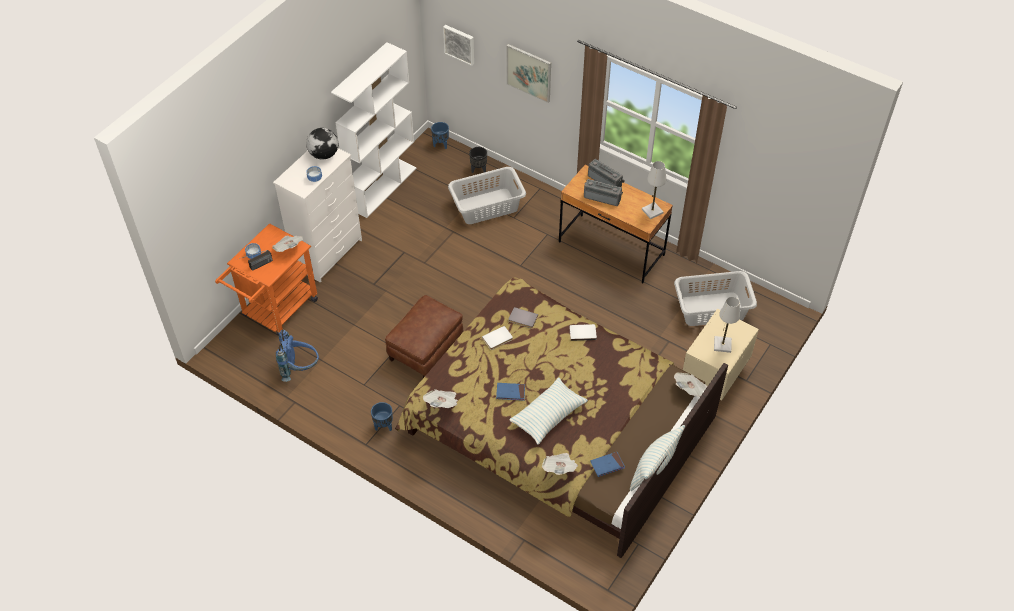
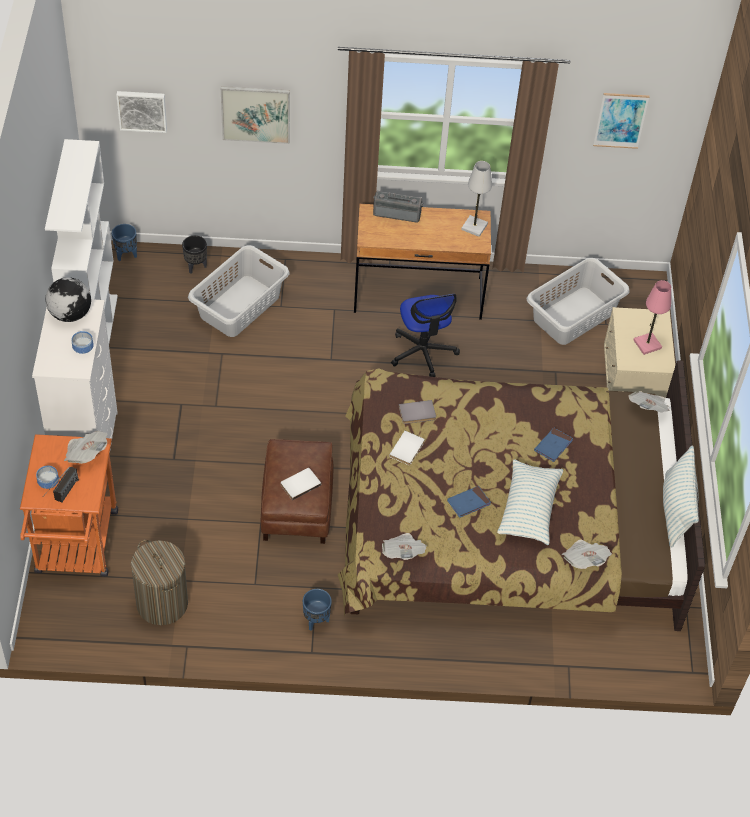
camera: 35 degrees left, 0 degrees up
(300, 369) = (162, 603): blue backpack -> laundry basket
(582, 332) = (494, 398): white book -> white book (299, 484)
(585, 287) = (423, 352): none -> office chair
(602, 197) = (408, 233): radio -> none
(607, 465) = (630, 531): blue book -> blue book (553, 446)
(722, 345) = (647, 344): white table lamp -> pink table lamp
(777, 170) = (620, 120): none -> picture

